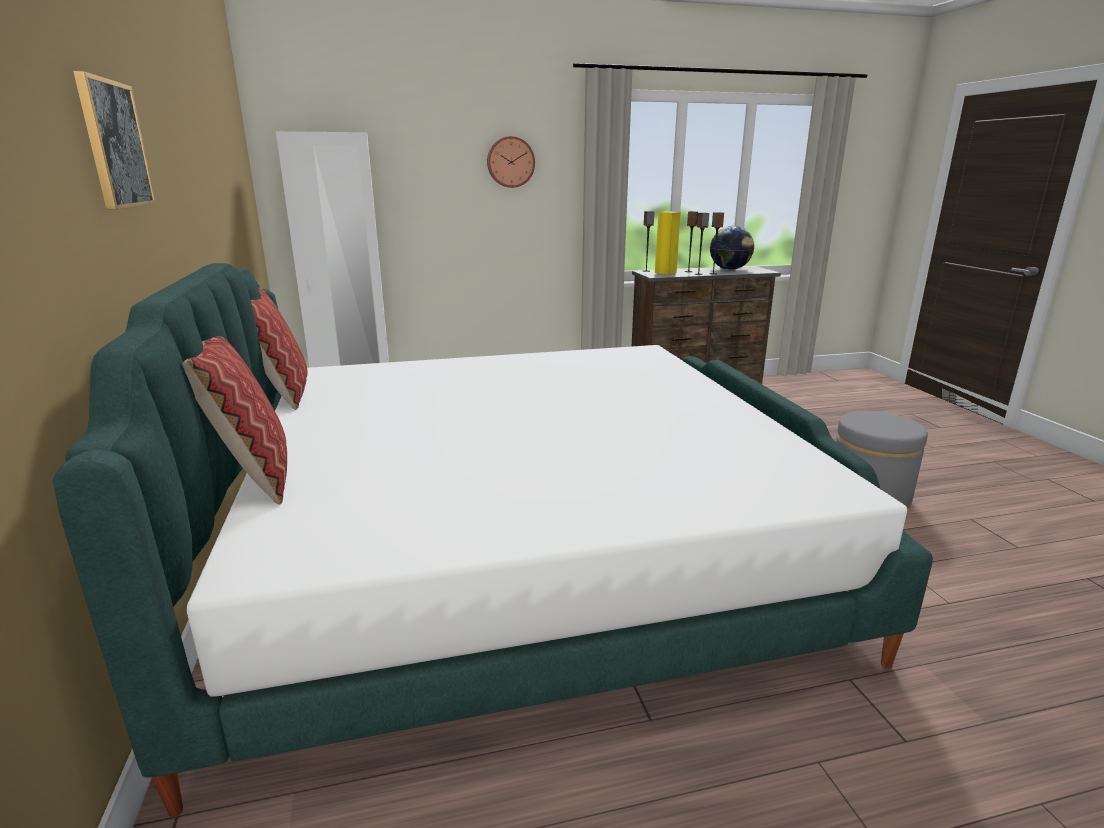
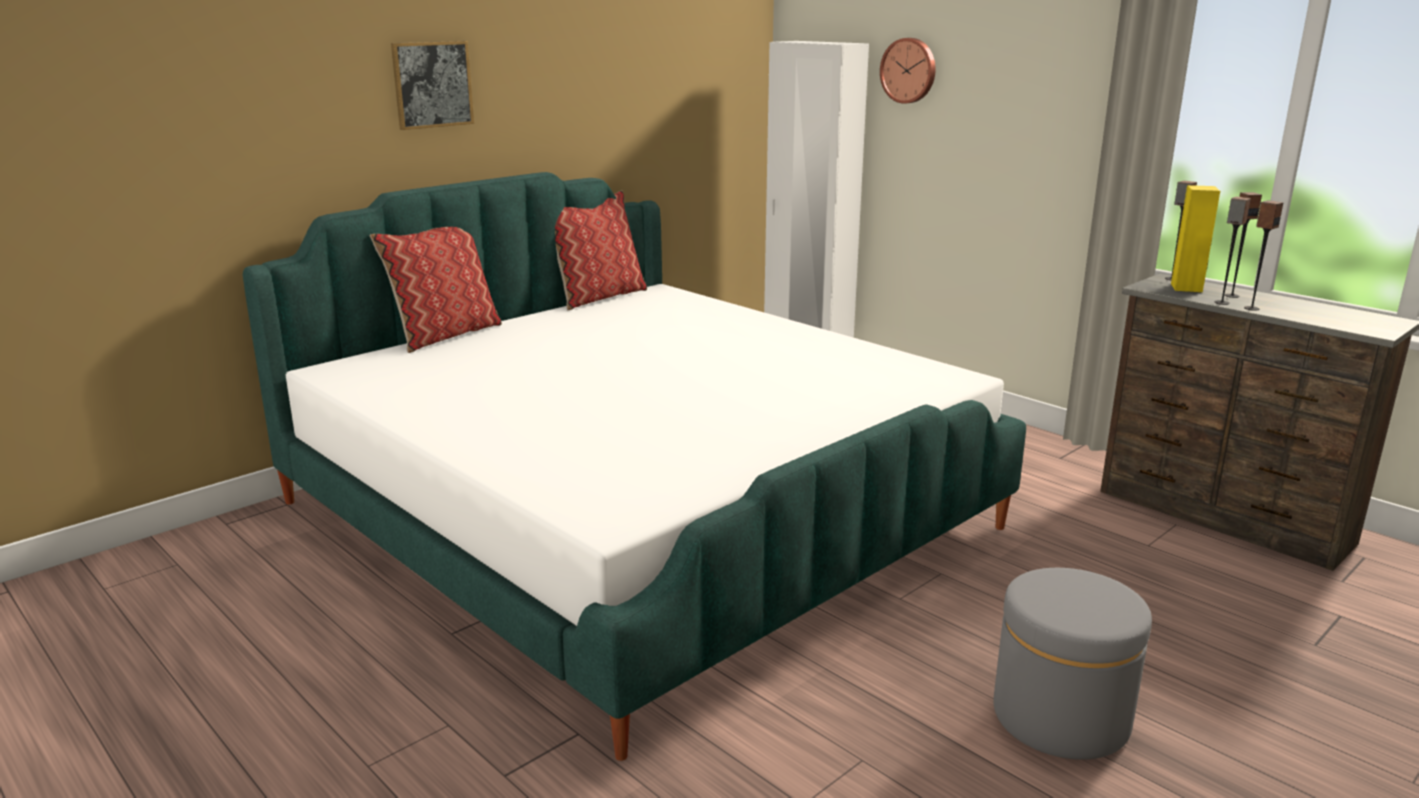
camera: 60 degrees right, 0 degrees up
(510, 162) = (1022, 85): wall clock -> wall clock (909, 70)
(729, 269) = (1325, 312): globe -> none

